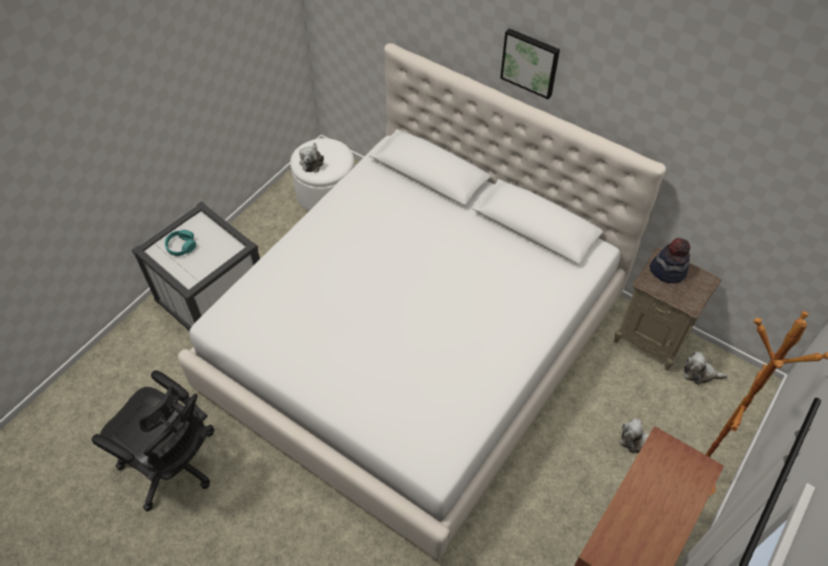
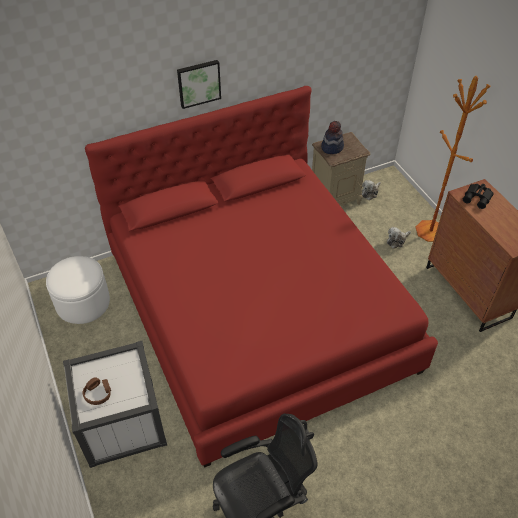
camera: 60 degrees left, 5 degrees down
(181, 246) = (98, 393): turquoise headphones -> brown headphones
(312, 162) = (73, 282): plush toy -> none
(414, 342) = (258, 311): white bed -> red bed
(671, 469) = (478, 198): none -> black binoculars

